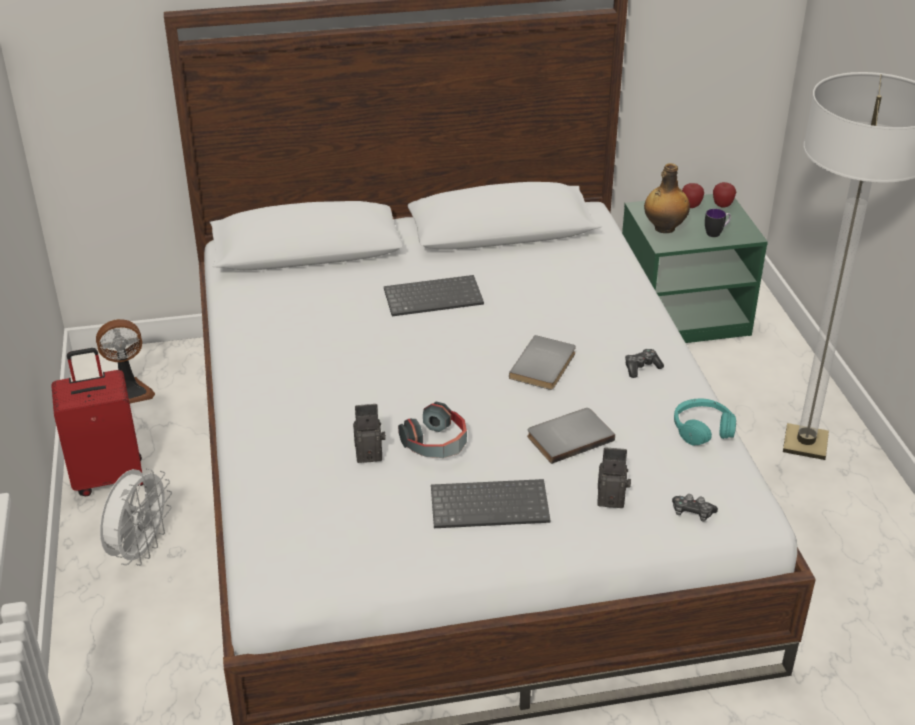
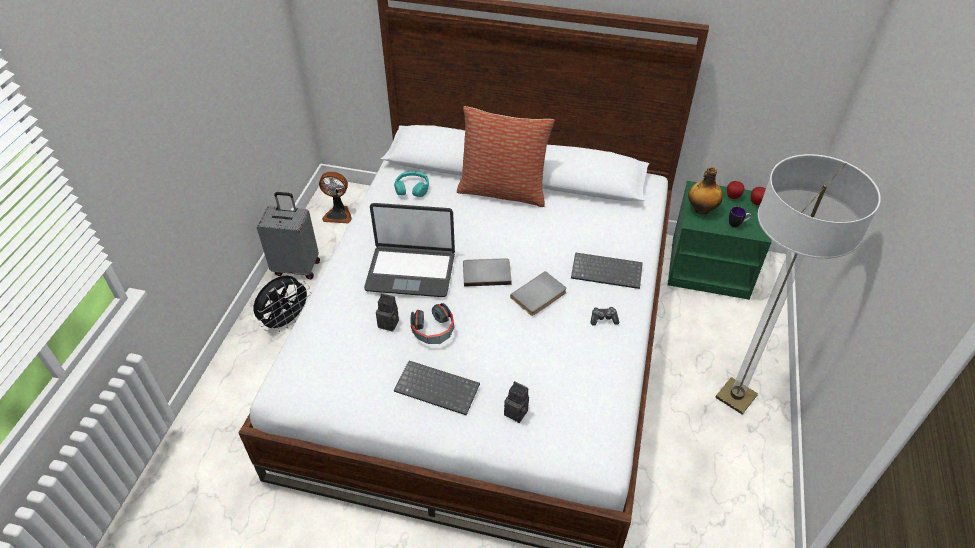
camera: 25 degrees right, 10 degrees up
(109, 476) = (297, 267): red suitcase -> grey suitcase
(140, 550) = (286, 321): white fan -> black fan
(352, 387) = (411, 271): none -> laptop
(408, 265) = (503, 190): none -> pillow
(434, 297) = (504, 220): keyboard -> keyboard (607, 271)
(568, 436) = (520, 355): grey book -> grey book (486, 273)
(692, 512) = (562, 444): game controller -> none
(702, 429) = (613, 382): turquoise headphones -> turquoise headphones (412, 188)

